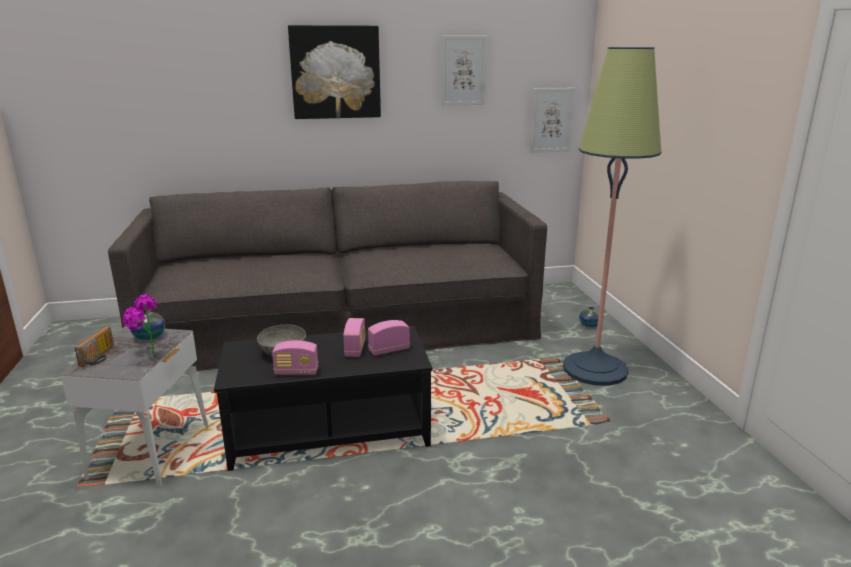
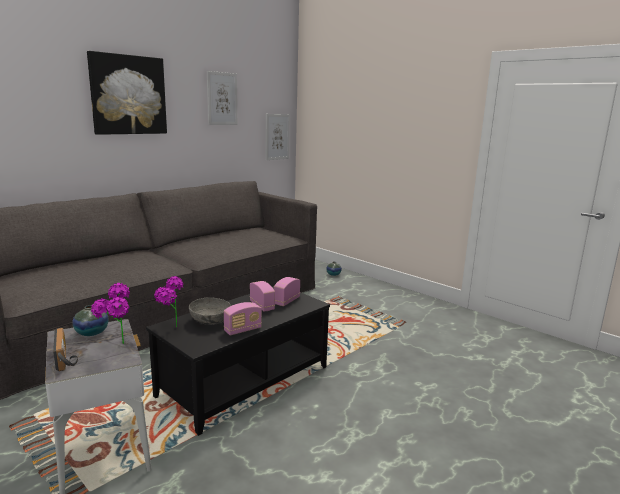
camera: 35 degrees left, 5 degrees down
(238, 351) = (170, 329): none -> potted plant
(594, 369) = (365, 297): floor lamp -> none

